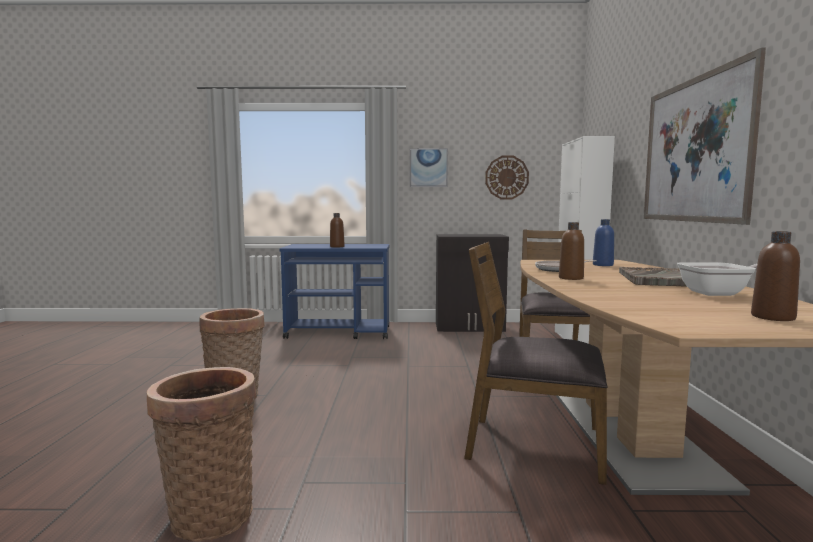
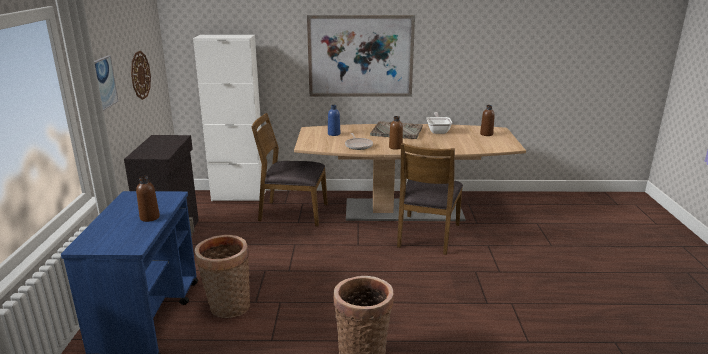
camera: 90 degrees left, 15 degrees up
(209, 513) = (528, 329): basket -> basket (227, 308)

